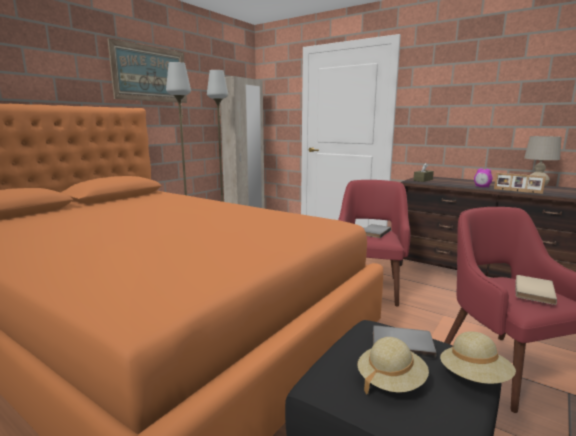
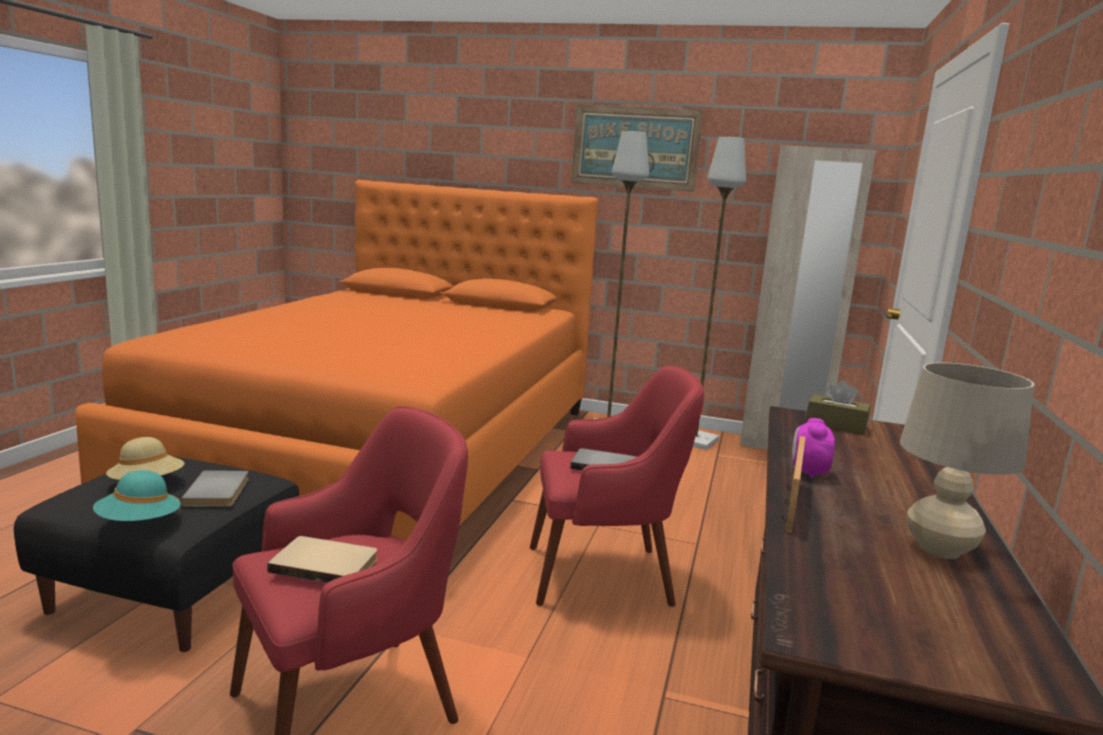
camera: 70 degrees right, 0 degrees up
(474, 377) = (139, 523): beige hat -> turquoise hat

